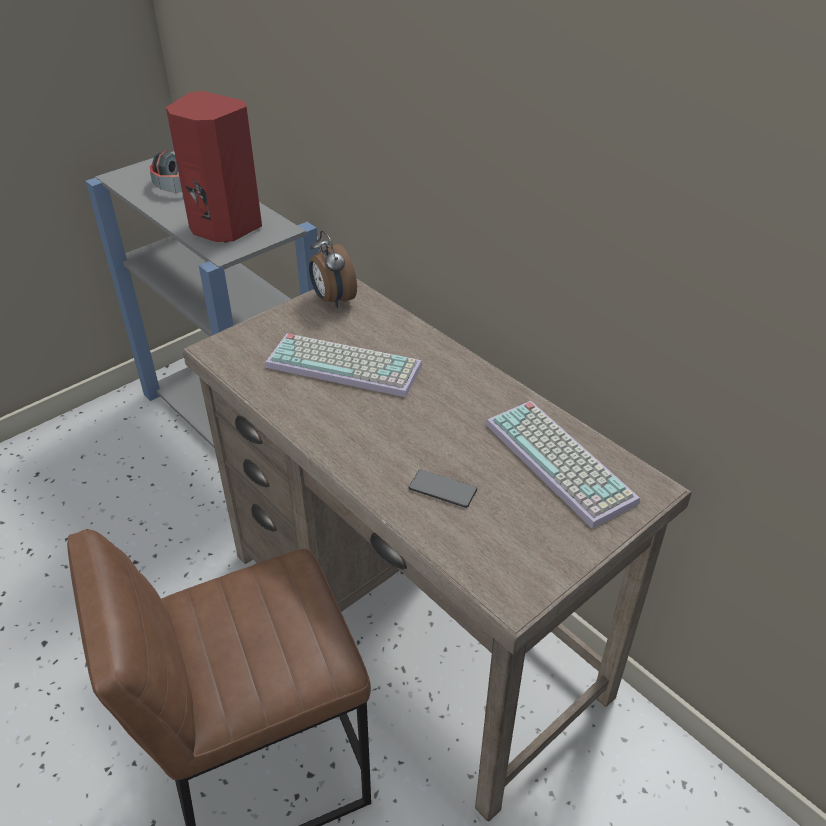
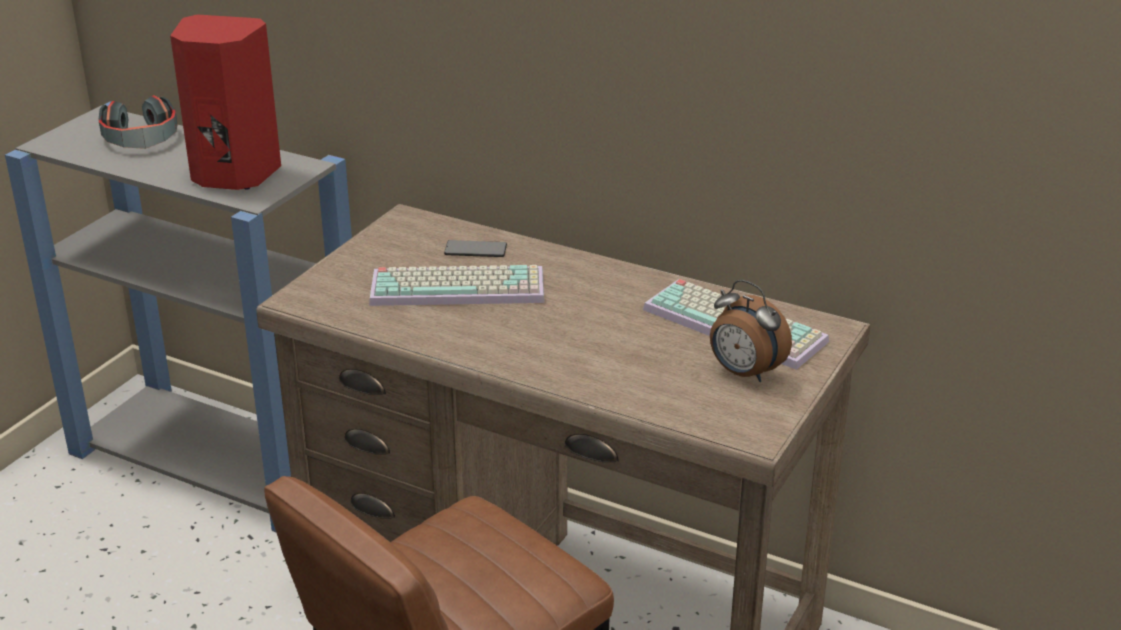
camera: 20 degrees left, 10 degrees down
(332, 300) = (400, 231): alarm clock -> alarm clock (744, 373)
(442, 489) = (634, 369): phone -> phone (475, 250)

